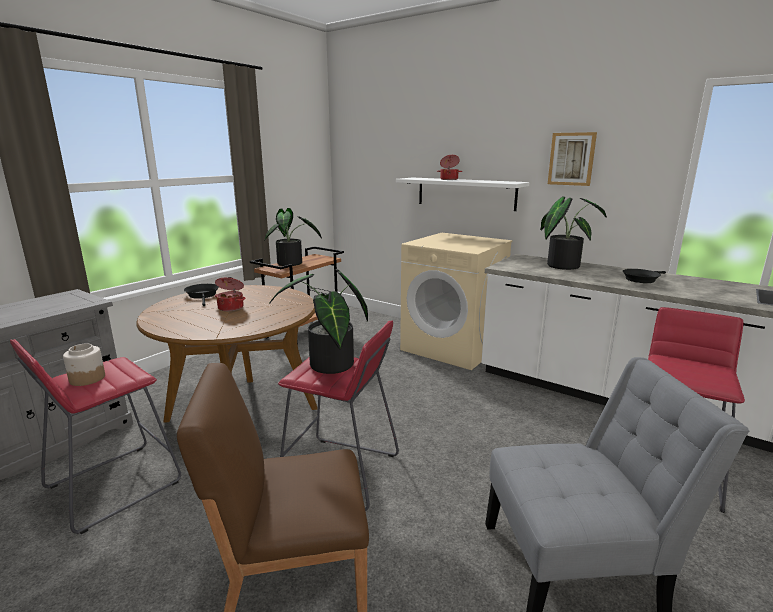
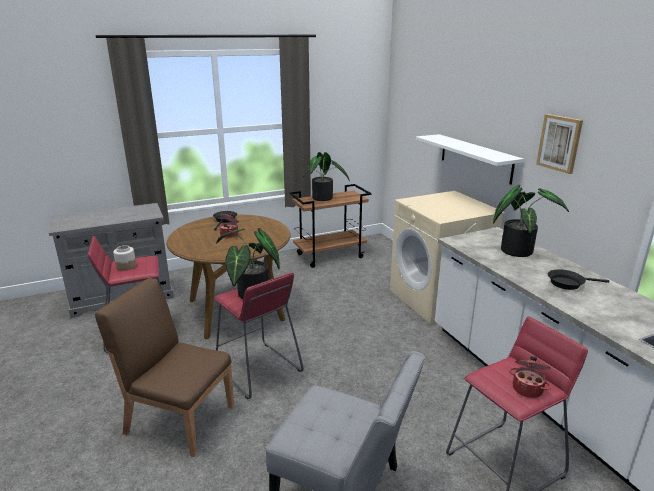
camera: 30 degrees right, 5 degrees up
(449, 179) = (458, 143): cooking pot -> cooking pot (527, 388)

